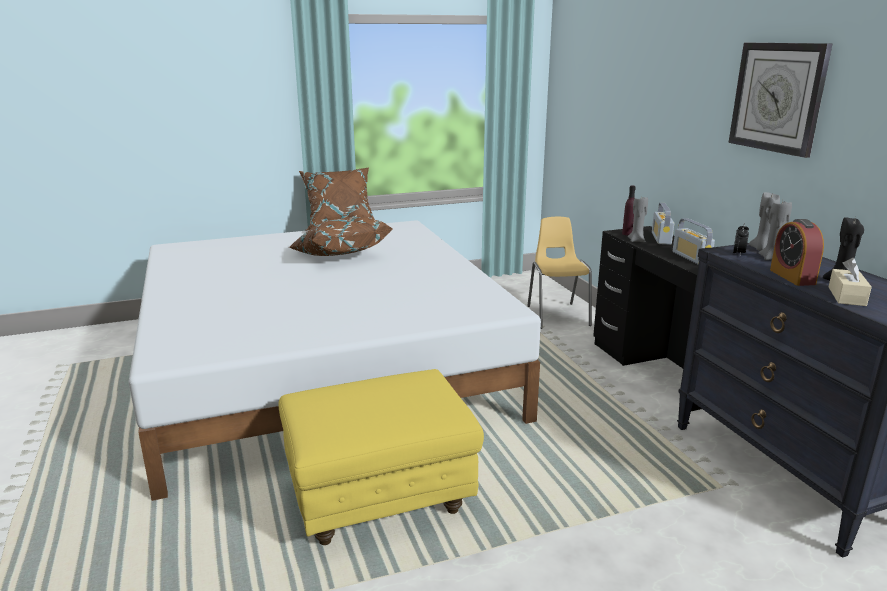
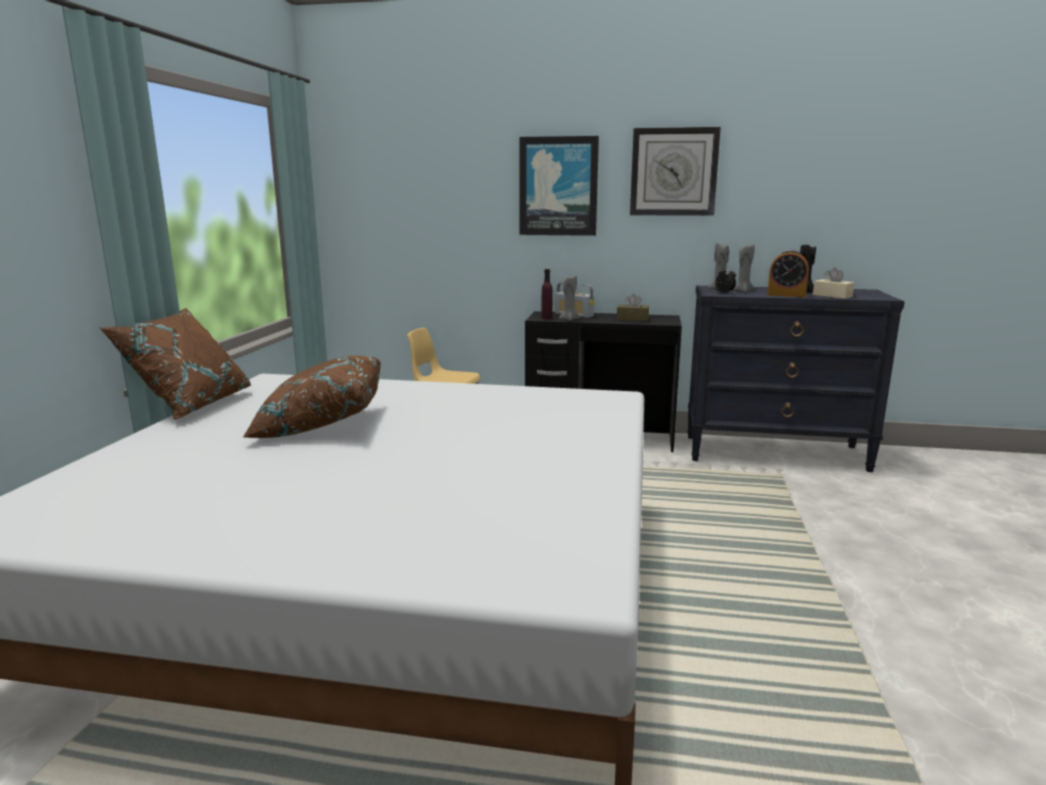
camera: 60 degrees left, 5 degrees down
(380, 499) = (728, 624): yellow ottoman -> none
(682, 102) = (558, 186): none -> picture
(691, 257) = (632, 319): radio -> brown tissue box

